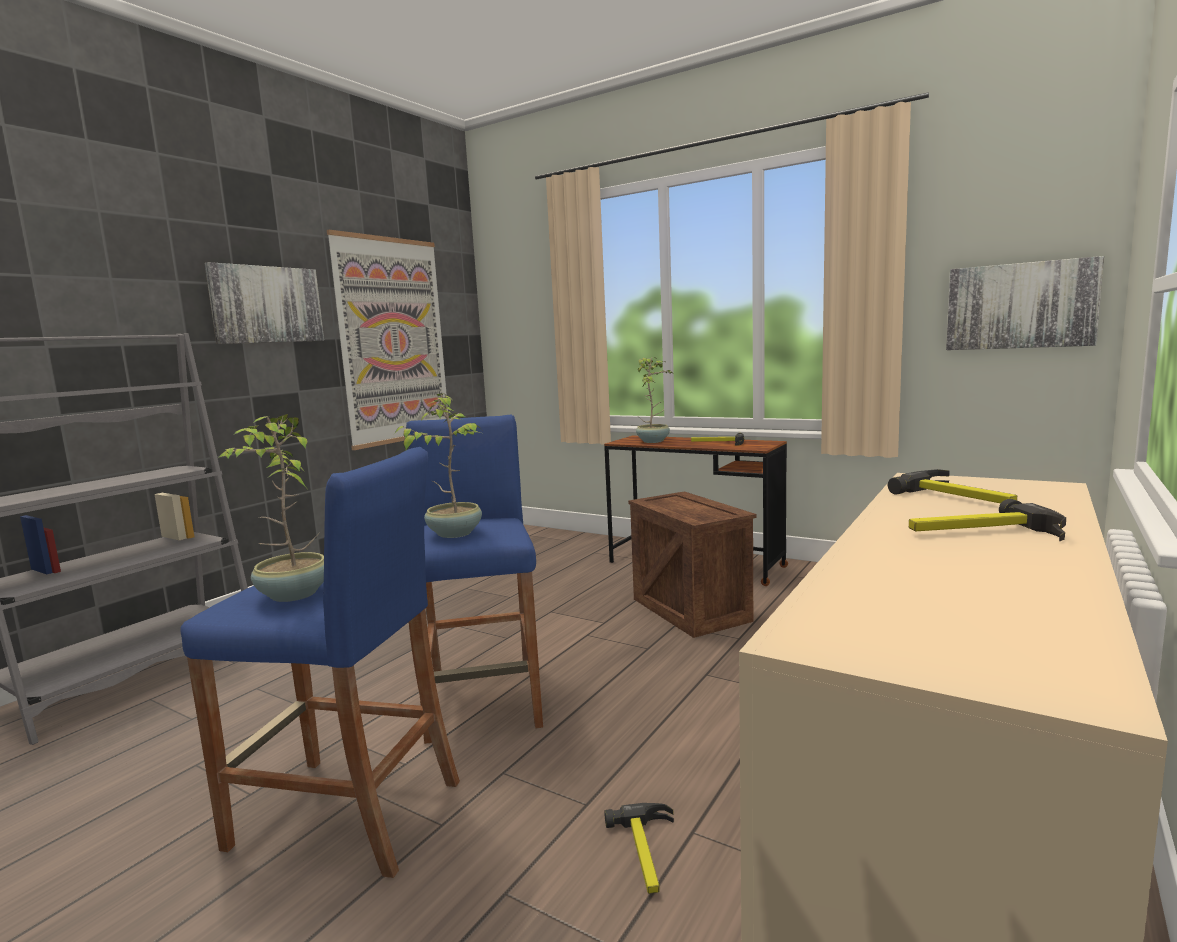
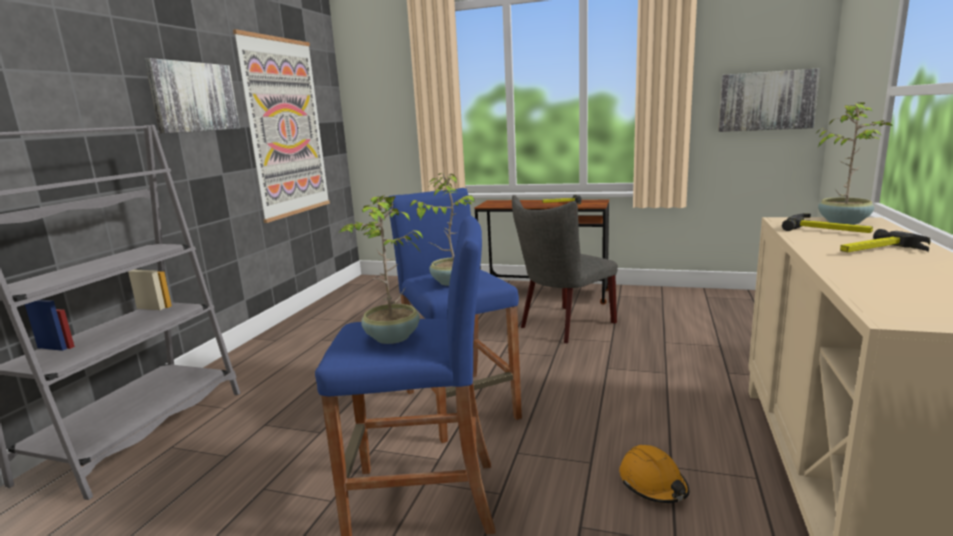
camera: 15 degrees left, 5 degrees up
(647, 853) = (653, 484): hammer -> orange hard hat
(653, 441) = (511, 204): potted plant -> potted plant (843, 222)
(688, 610) = (563, 326): crate -> grey chair

